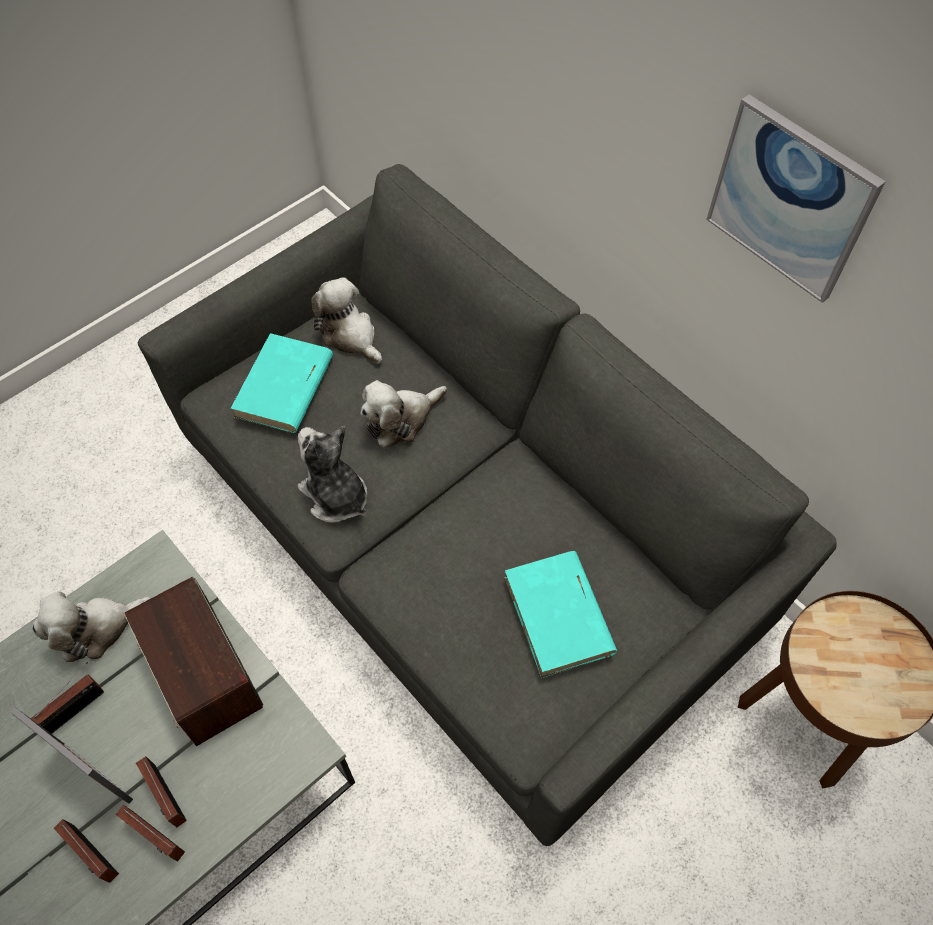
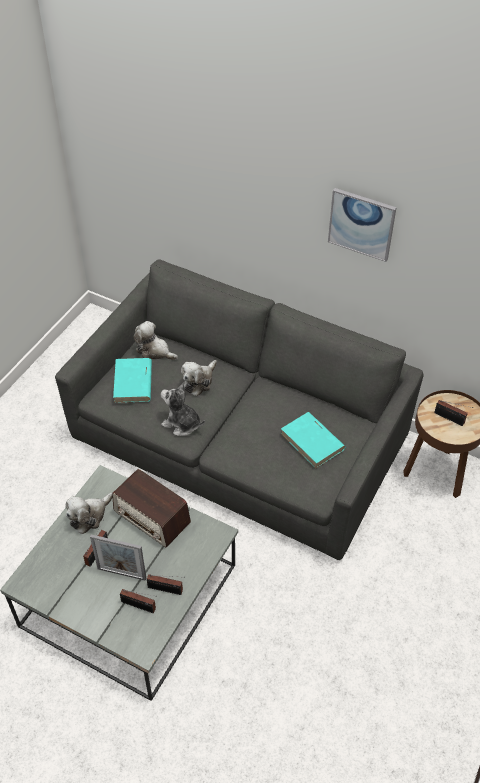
camera: 20 degrees left, 10 degrees down
(167, 799) = (163, 573): radio -> radio (450, 419)

